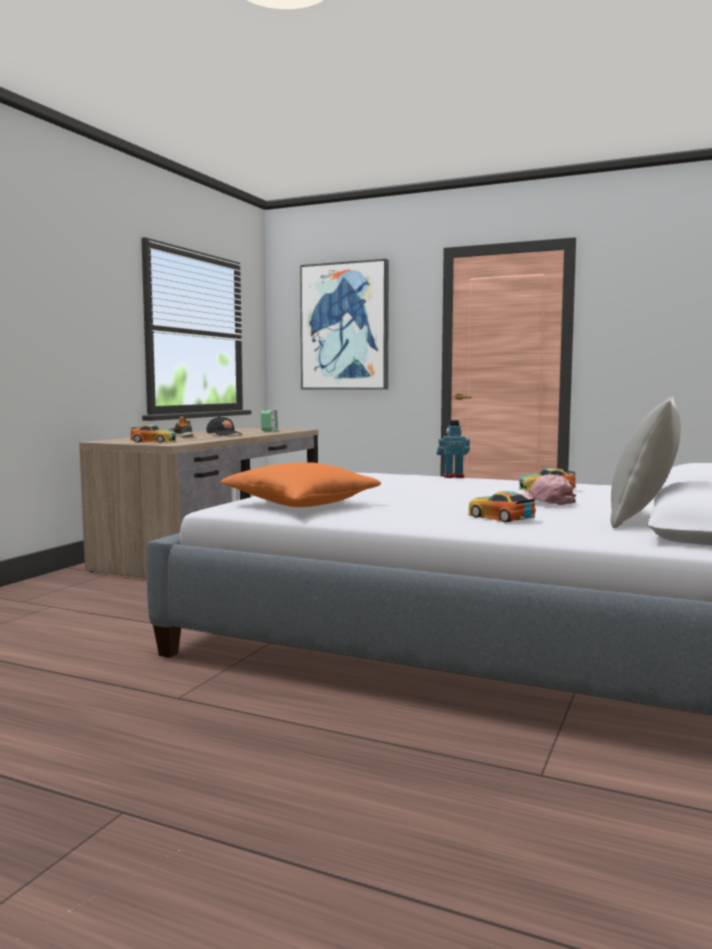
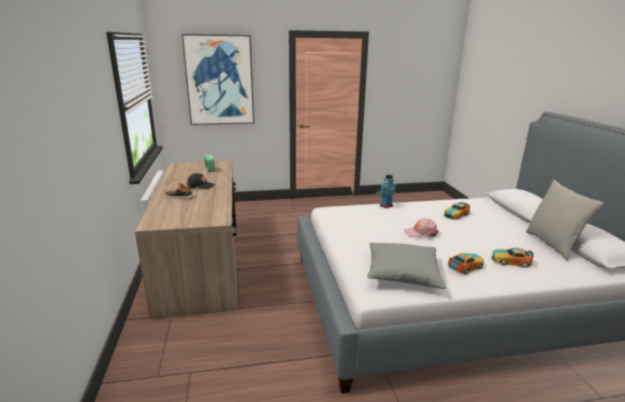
camera: 35 degrees left, 15 degrees up
(154, 441) = (193, 216): toy car -> toy car (465, 266)
(300, 504) = (402, 274): orange pillow -> grey pillow
(543, 502) = (486, 233): pink cap -> pink cap (421, 233)

